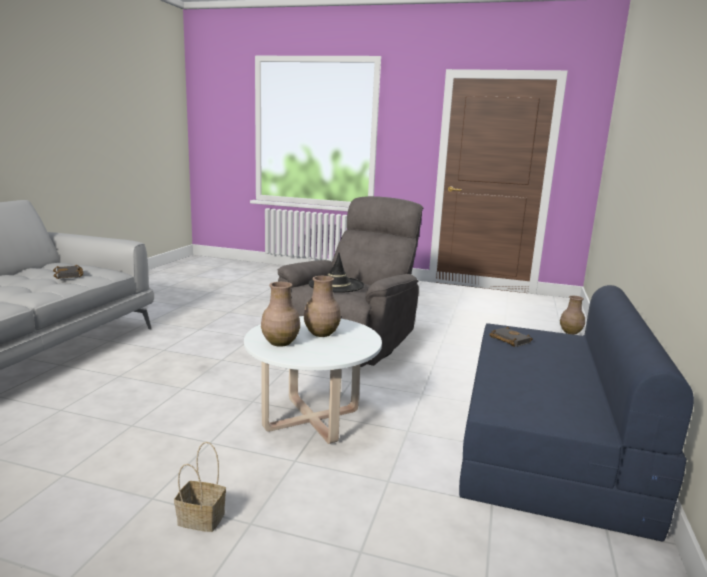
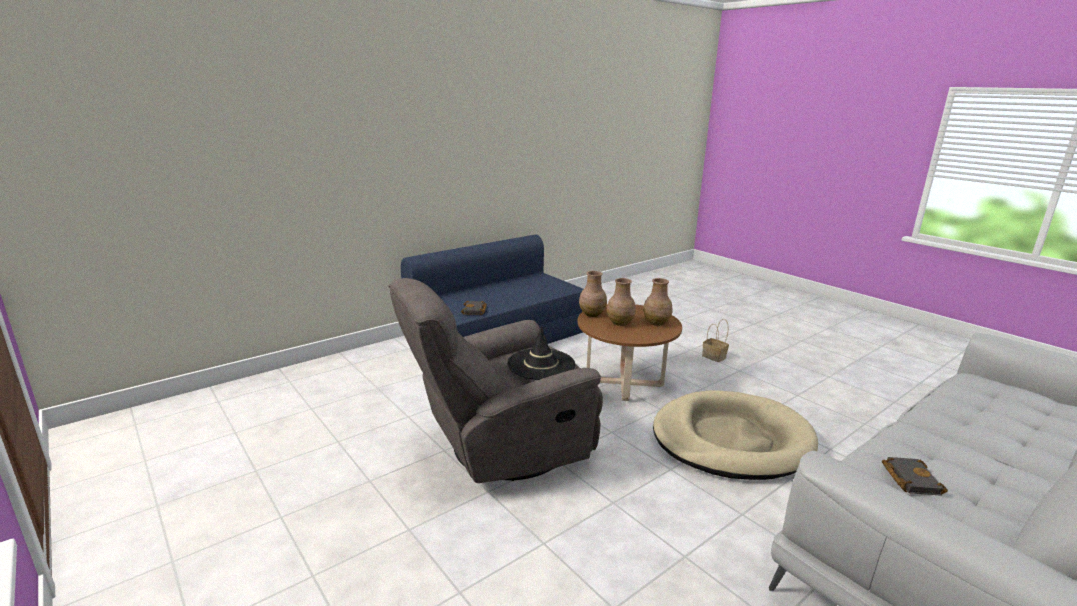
camera: 145 degrees left, 5 degrees up
(170, 391) = (731, 440): none -> beige dog bed
(311, 419) = (624, 382): white coffee table -> brown coffee table
(570, 332) = (255, 386): brown vase -> brown vase (591, 314)

